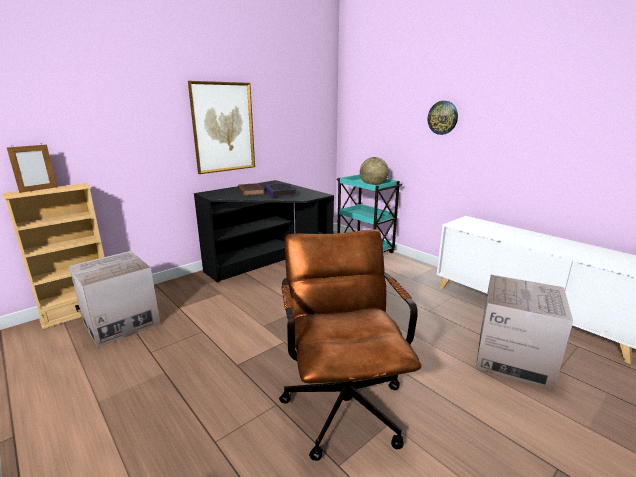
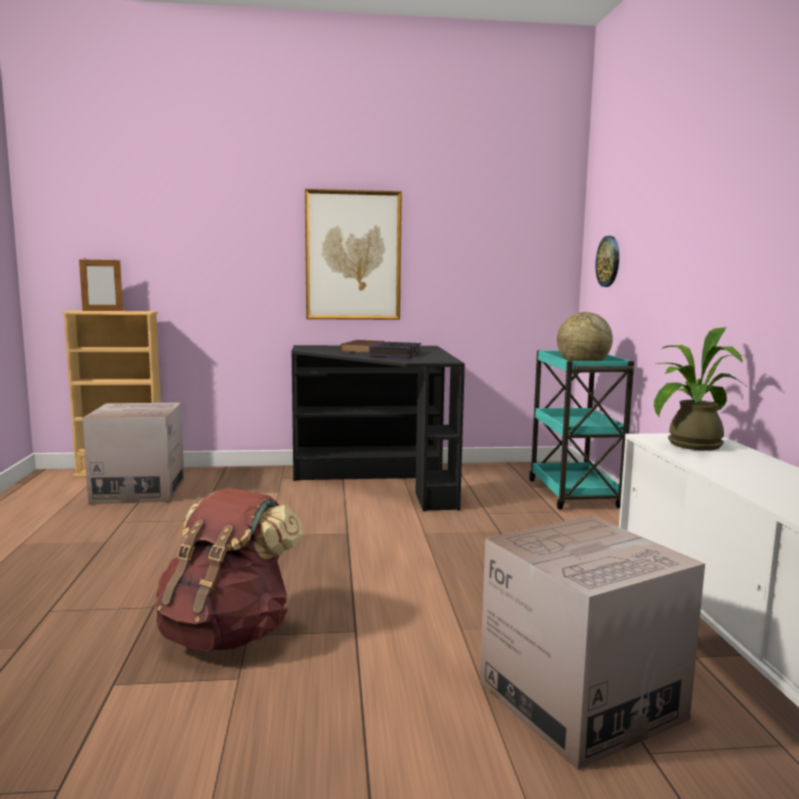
camera: 35 degrees right, 10 degrees down
(343, 399) = (227, 633): brown office chair -> brown backpack
(442, 117) = (692, 233): wall clock -> wall clock (608, 261)
(477, 226) = (689, 445): none -> potted plant

